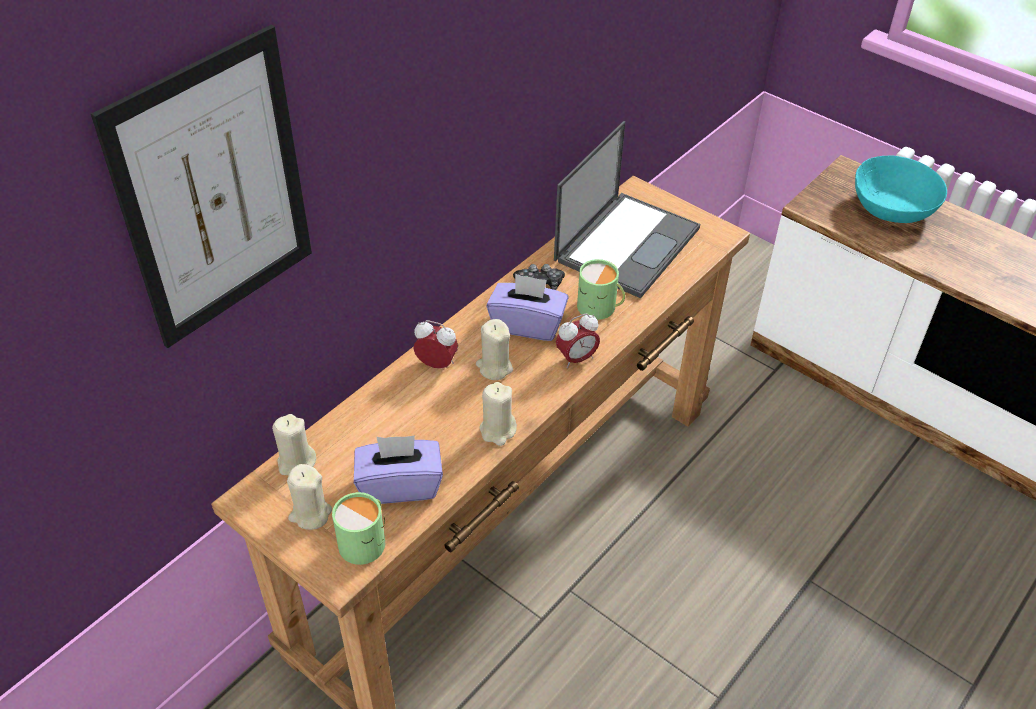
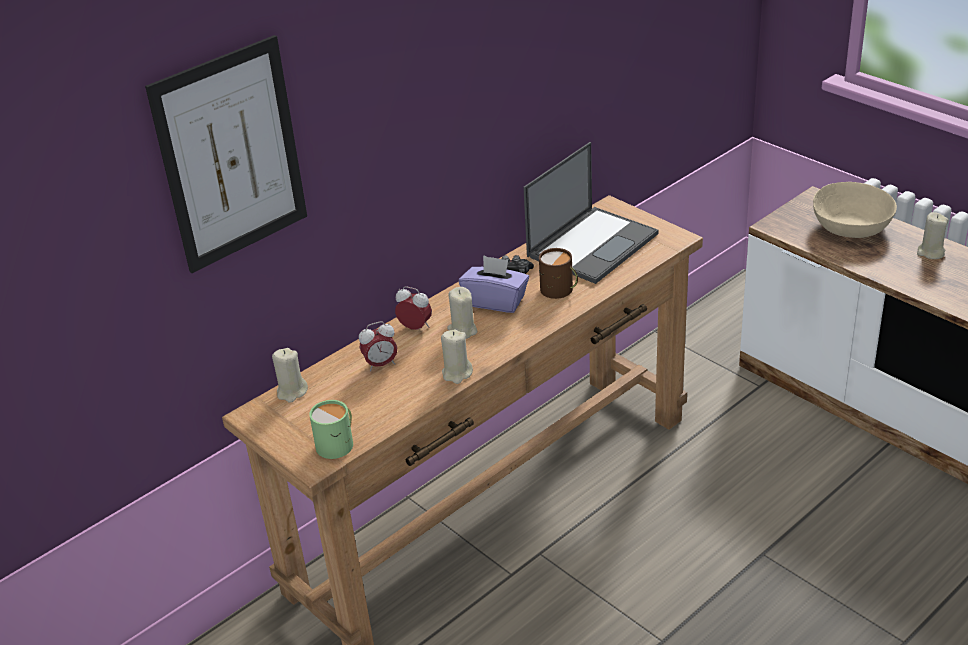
camera: 10 degrees right, 10 degrees down
(310, 514) = (297, 425): beige candle -> beige candle (930, 252)
(400, 485) = (371, 408): purple tissue box -> none
(576, 359) = (532, 326): alarm clock -> alarm clock (380, 364)
(600, 308) = (559, 290): green mug -> brown mug
(893, 207) = (851, 226): turquoise bowl -> beige bowl

